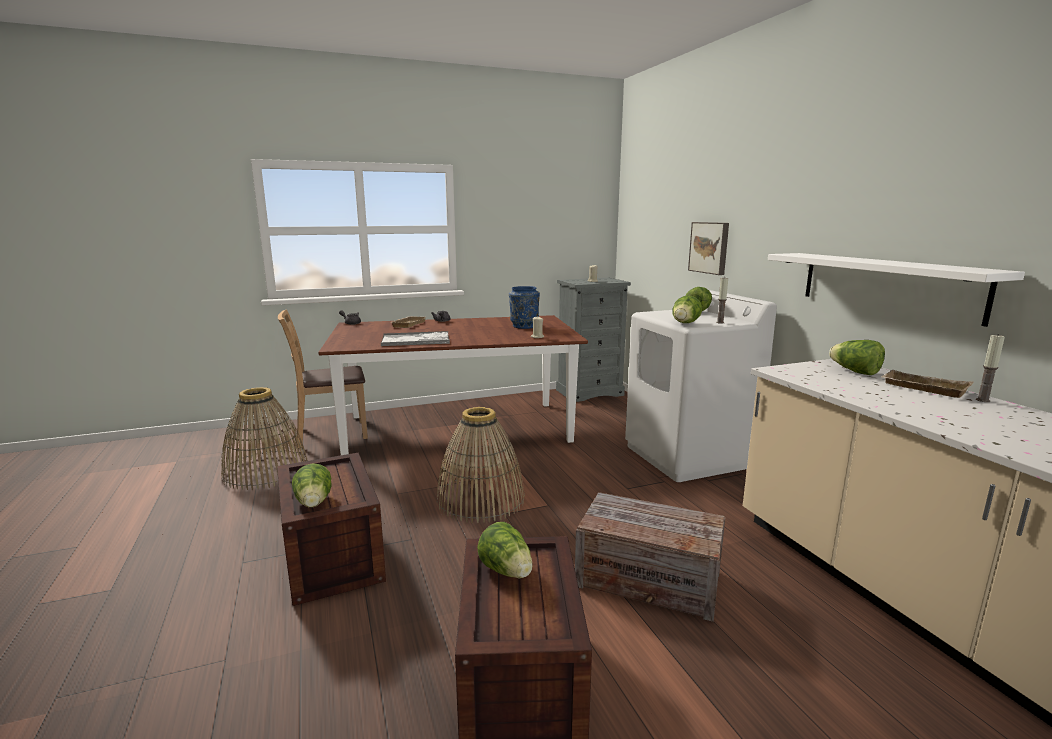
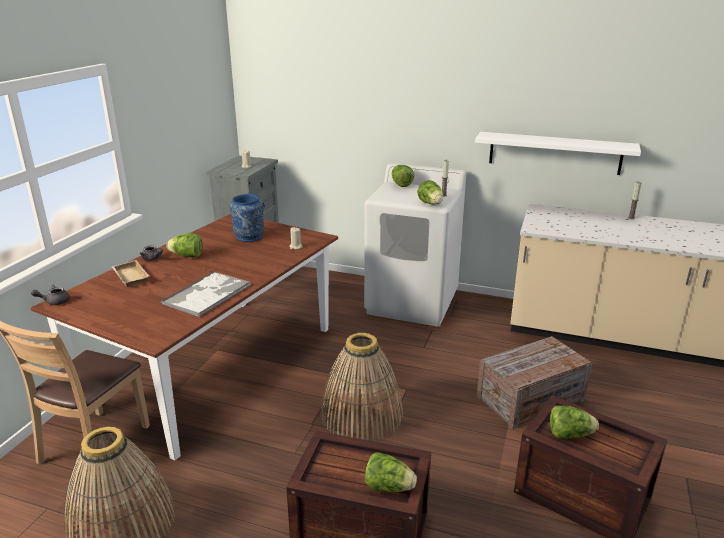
camera: 50 degrees left, 10 degrees up
(710, 247) = (381, 125): picture -> none
(855, 372) = (559, 215): lettuce -> lettuce (187, 256)
(922, 388) = (602, 218): beige tray -> none

